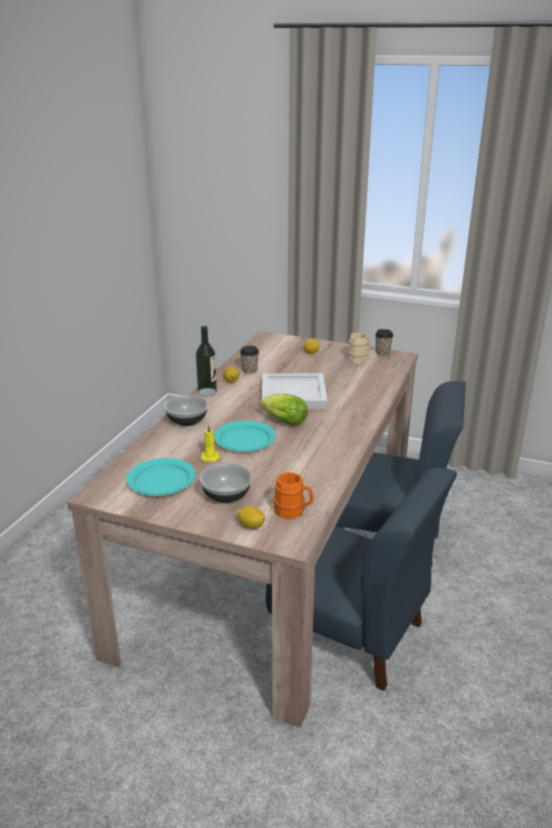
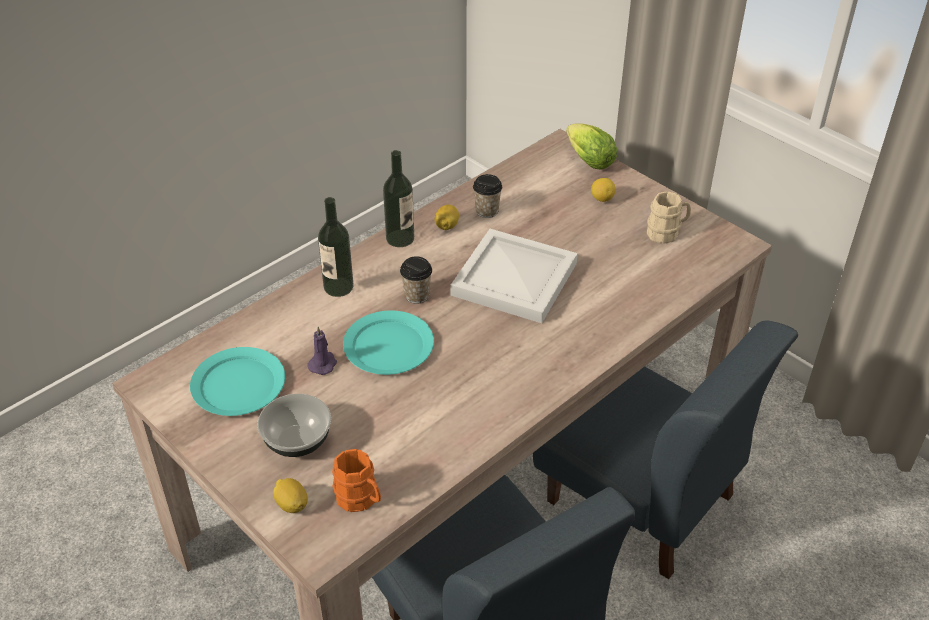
camera: 25 degrees right, 15 degrees up
(187, 421) = (338, 287): bowl -> bottle
(210, 456) = (323, 364): yellow candle -> purple candle
(282, 421) = (461, 328): lettuce -> lettuce (587, 159)
(382, 353) = (714, 229): cup -> cup (417, 295)

